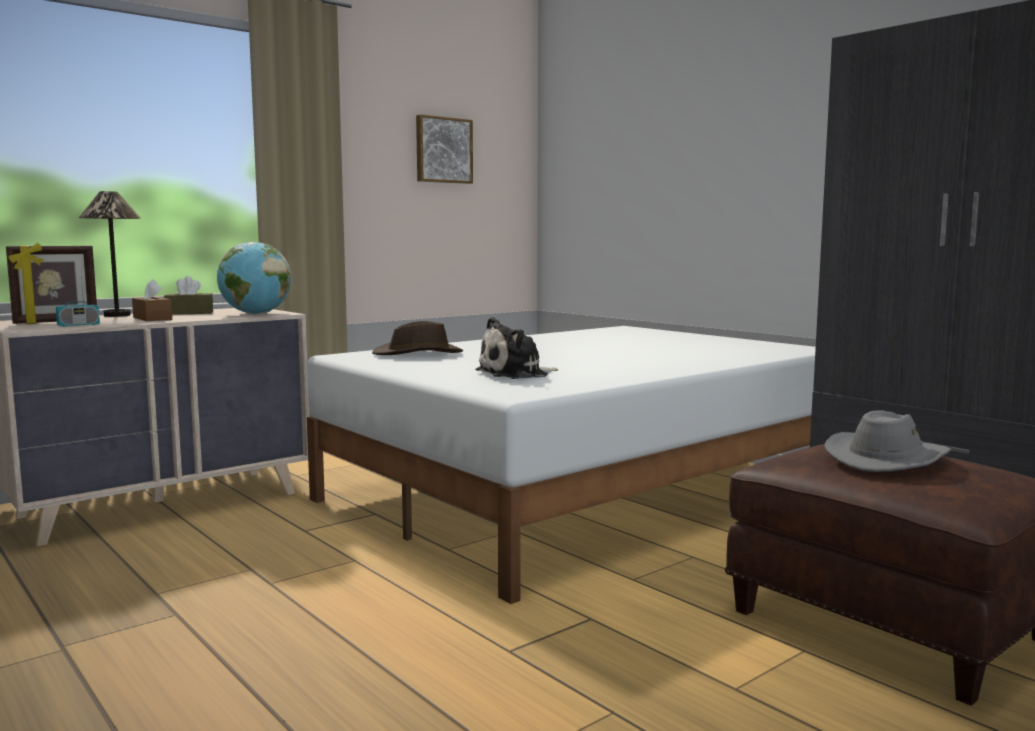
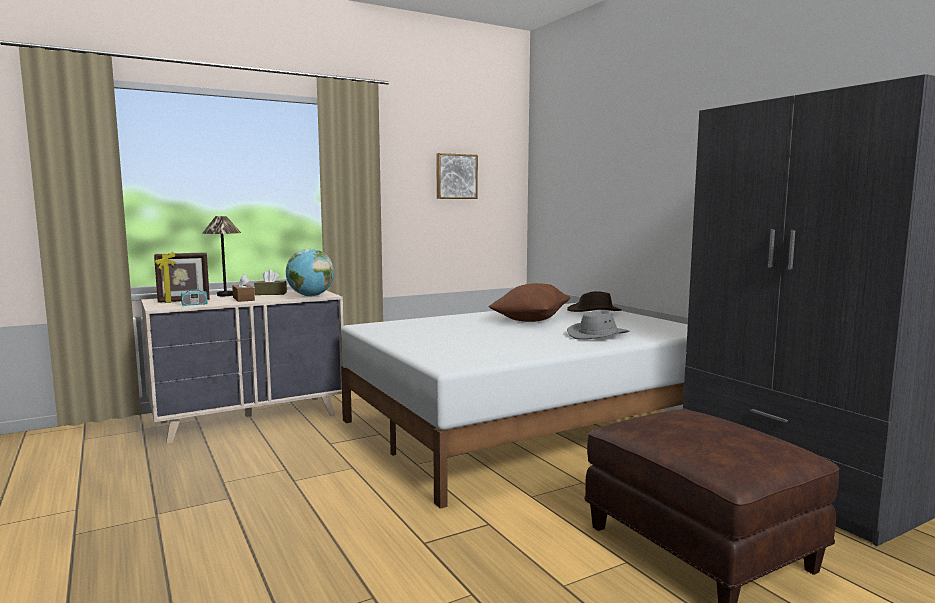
camera: 10 degrees right, 0 degrees up
(419, 354) = (414, 326): brown hat -> brown hat (594, 311)
(516, 374) = (465, 347): plush toy -> none
(577, 344) = (530, 320): none -> brown pillow
(887, 459) = (697, 429): grey hat -> grey hat (598, 335)

